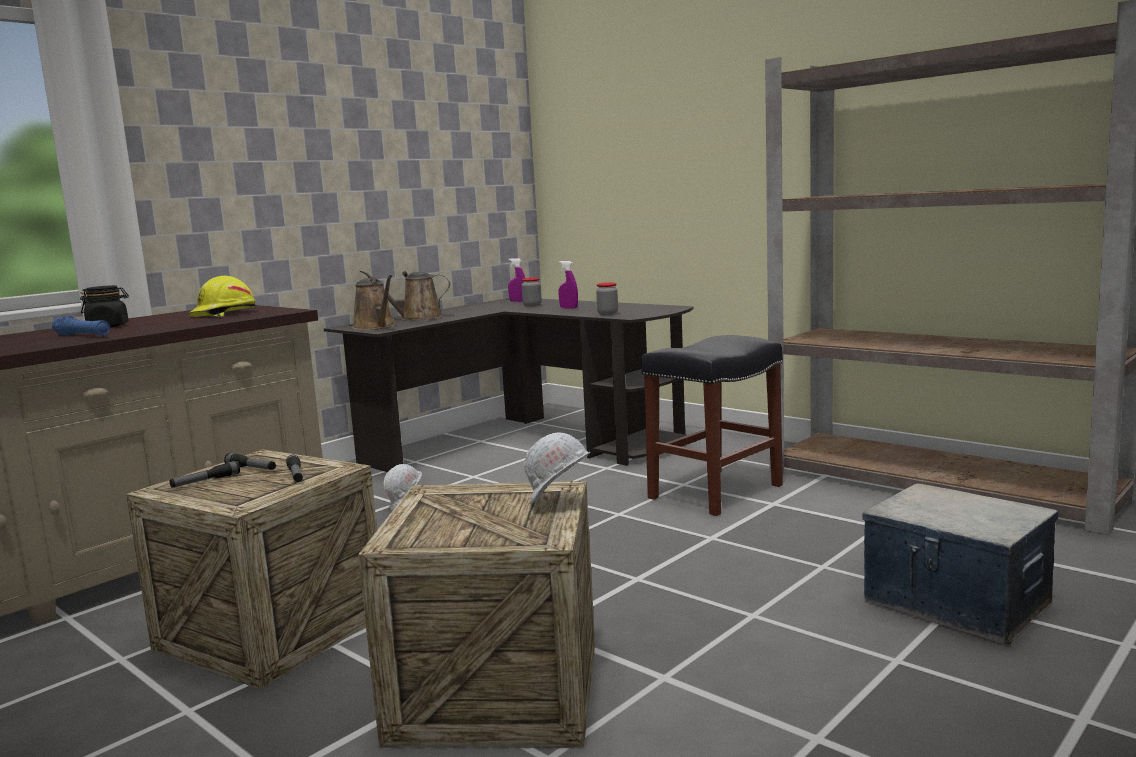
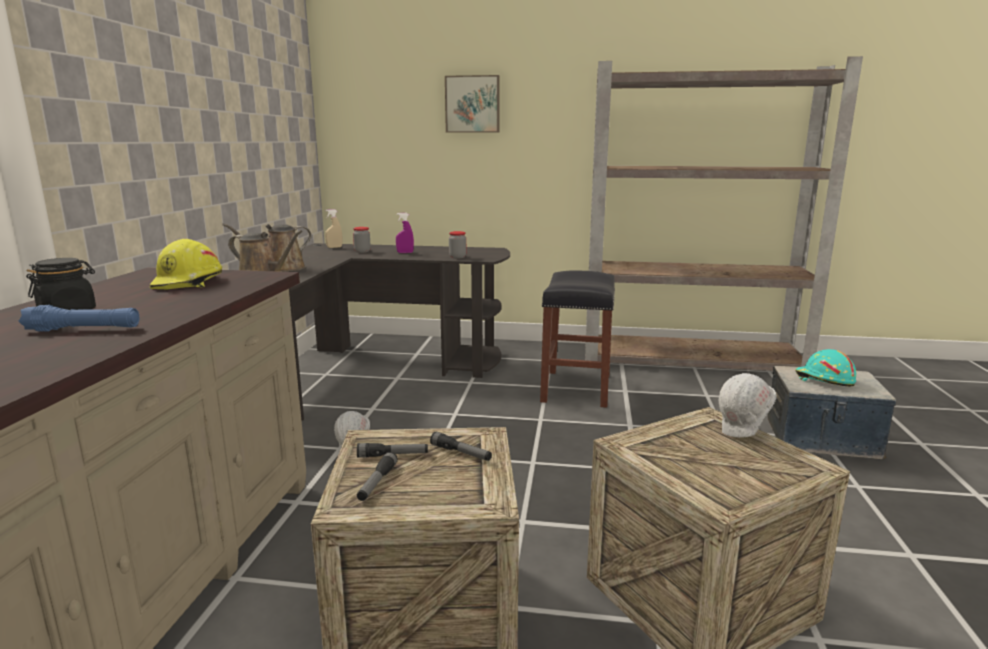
camera: 35 degrees left, 5 degrees up
(518, 301) = (334, 247): purple spray bottle -> beige spray bottle
(679, 127) = (472, 104): none -> picture
(948, 508) = (824, 380): none -> turquoise hard hat

